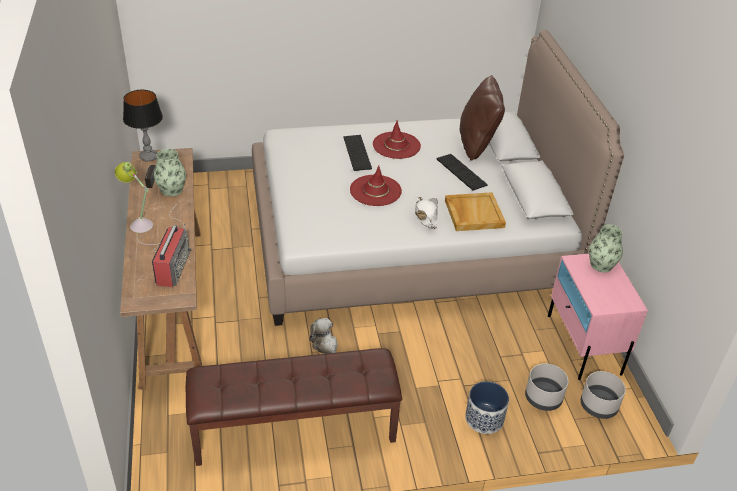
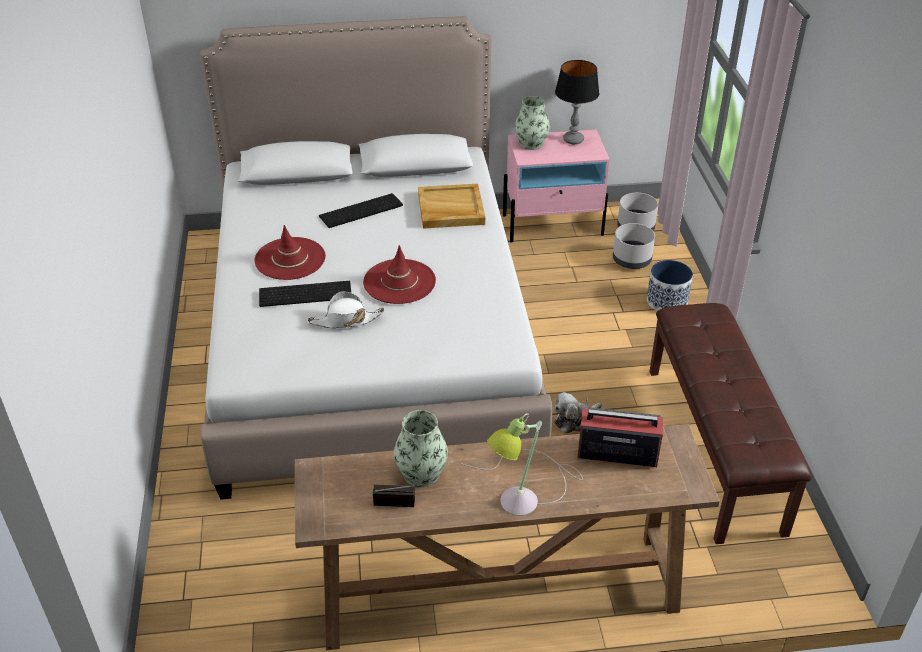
camera: 85 degrees left, 0 degrees up
(148, 157) = (318, 514): table lamp -> table lamp (573, 140)
(425, 215) = (454, 244): white hat -> white hat (346, 320)
(477, 144) = (297, 193): brown pillow -> none

